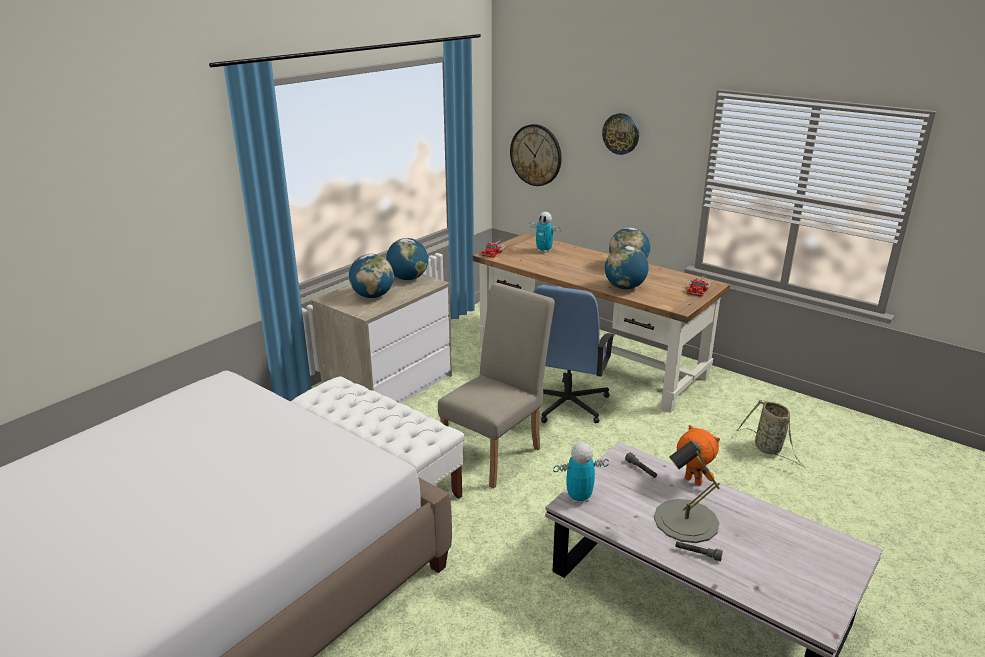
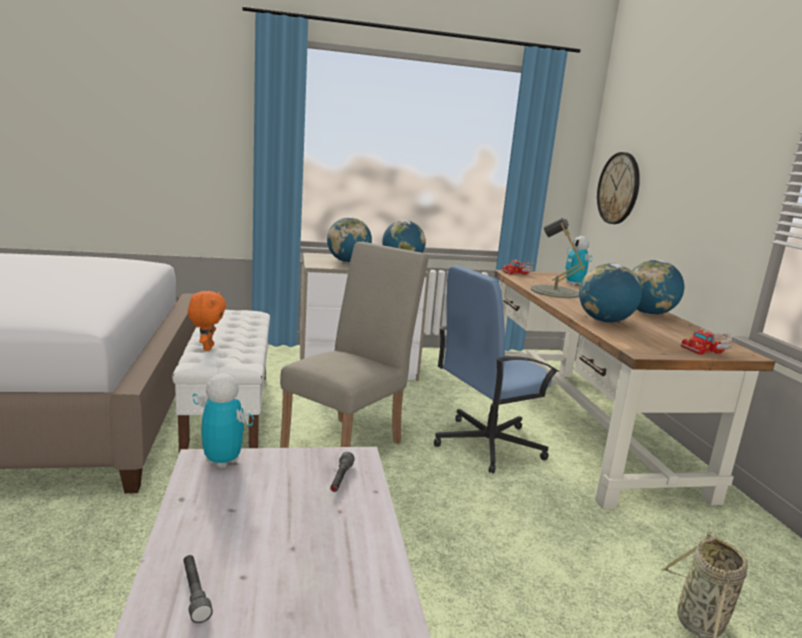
camera: 40 degrees right, 10 degrees down
(497, 452) = (349, 444): beige chair -> beige chair turned 45 degrees counterclockwise
(621, 133) = (698, 151): wall clock -> none
(686, 521) = (269, 552): grey table lamp -> grey table lamp (554, 292)
(692, 481) = (372, 524): orange plush toy -> orange plush toy (207, 348)

